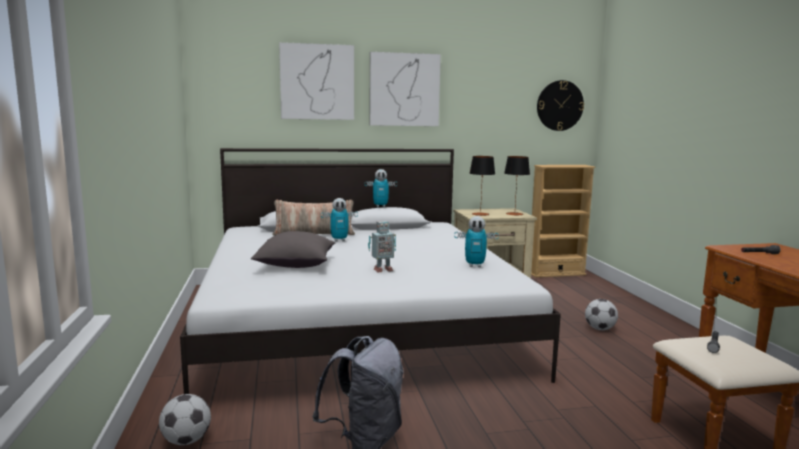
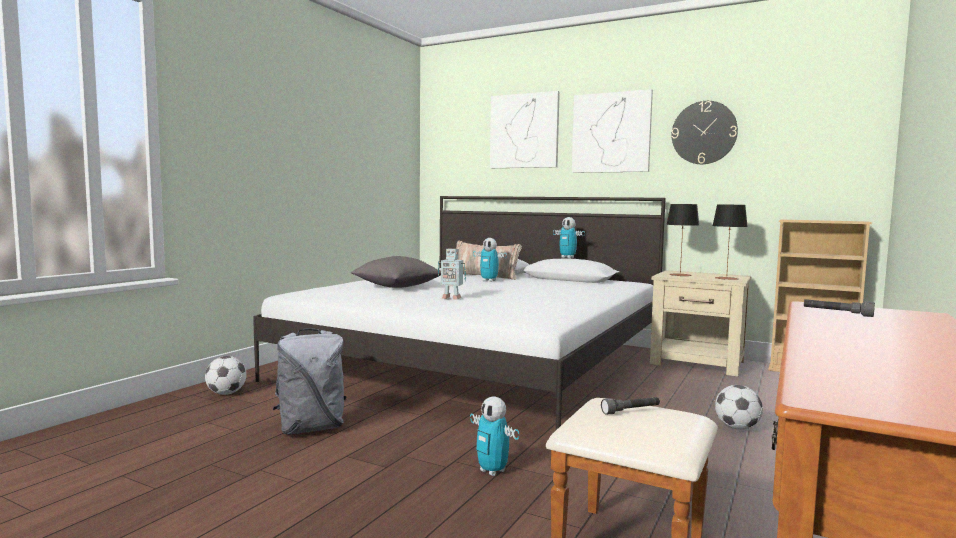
camera: 40 degrees right, 5 degrees down
(475, 265) = (546, 307): toy robot -> toy robot (492, 471)
(559, 105) = (826, 139): wall clock -> wall clock (704, 132)

